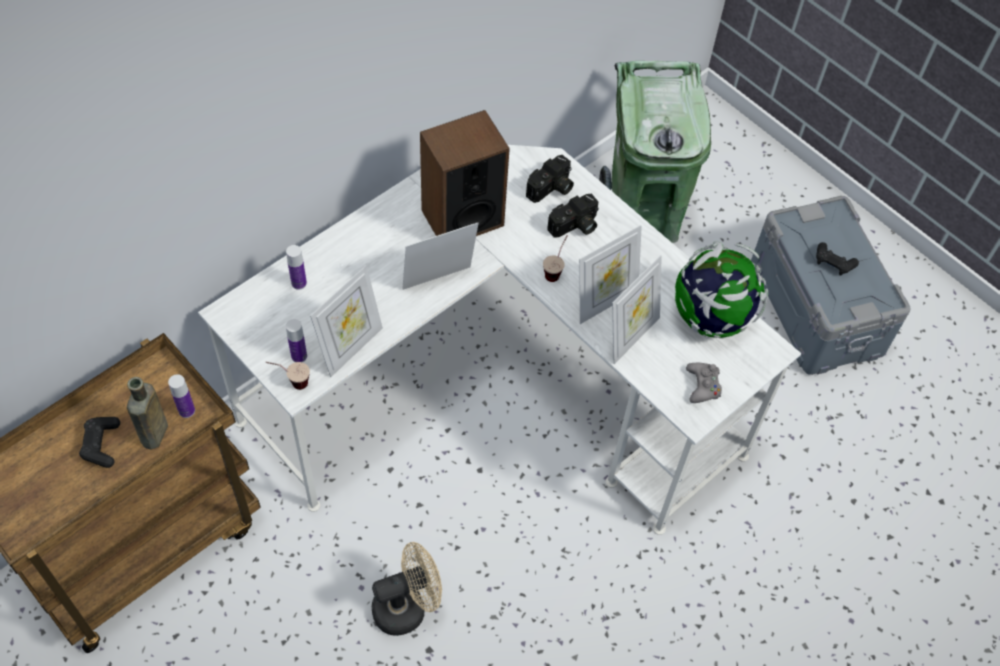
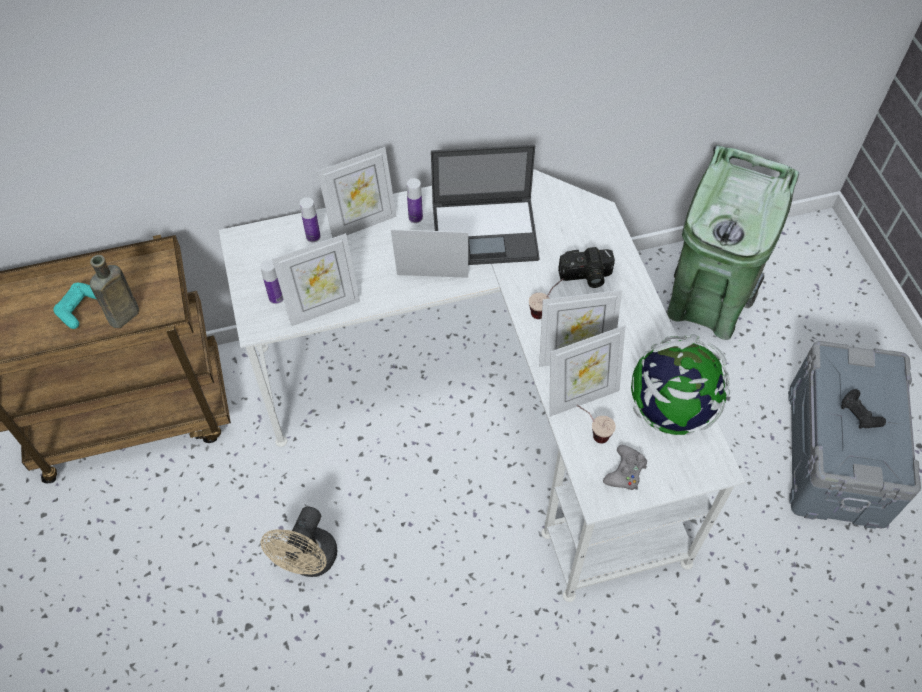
camera: 30 degrees right, 0 degrees up
(101, 445) = (79, 308): black game controller -> turquoise game controller
(186, 410) = (160, 307): bottle -> bottle (415, 217)
(290, 382) = (256, 317): cup -> cup (592, 432)
(339, 252) = (362, 223): none -> picture frame
(407, 606) = (309, 562): beige fan -> beige fan turned 105 degrees clockwise
(462, 217) = (486, 231): speaker -> laptop
(551, 189) = (583, 235): camera -> none

